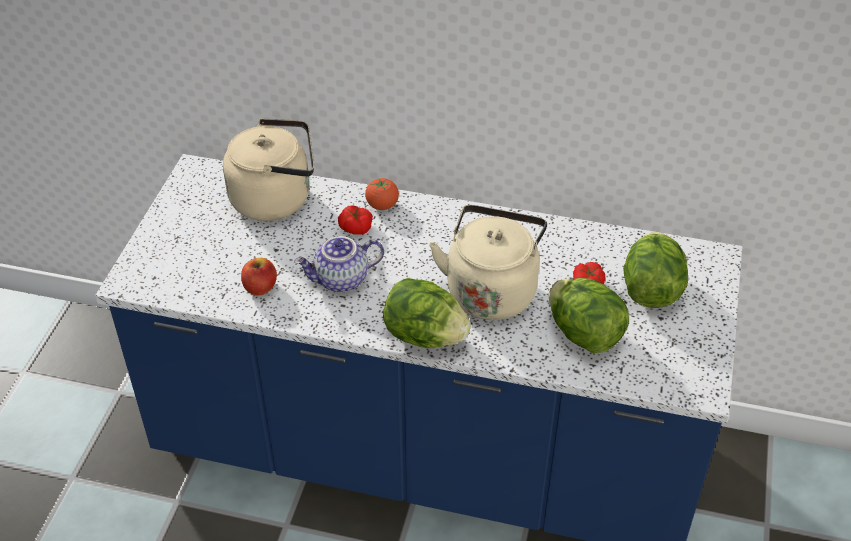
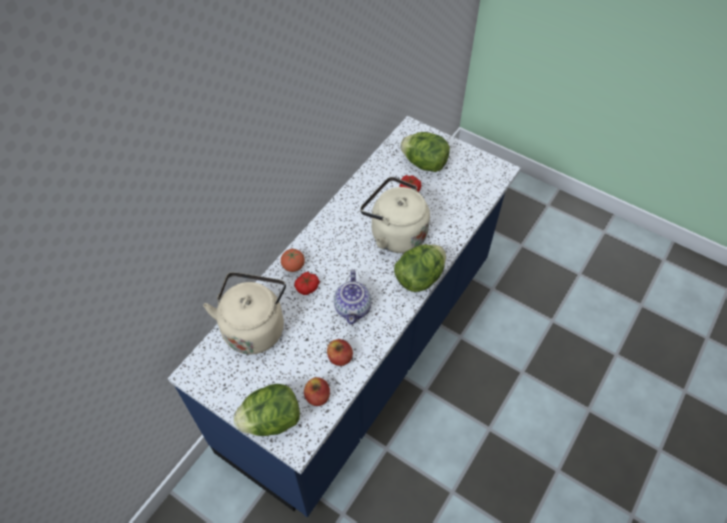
camera: 70 degrees left, 10 degrees up
(197, 282) = (317, 396): none -> apple
(584, 334) = (446, 203): lettuce -> lettuce (271, 420)

